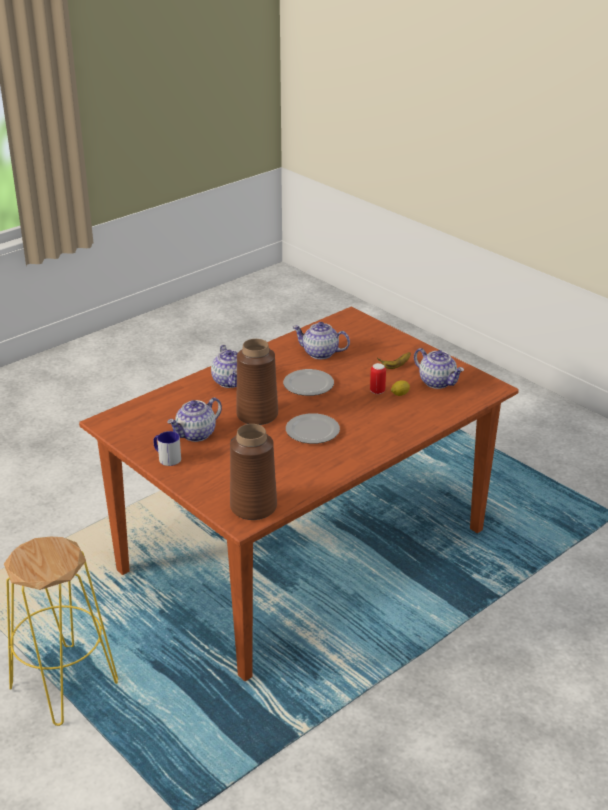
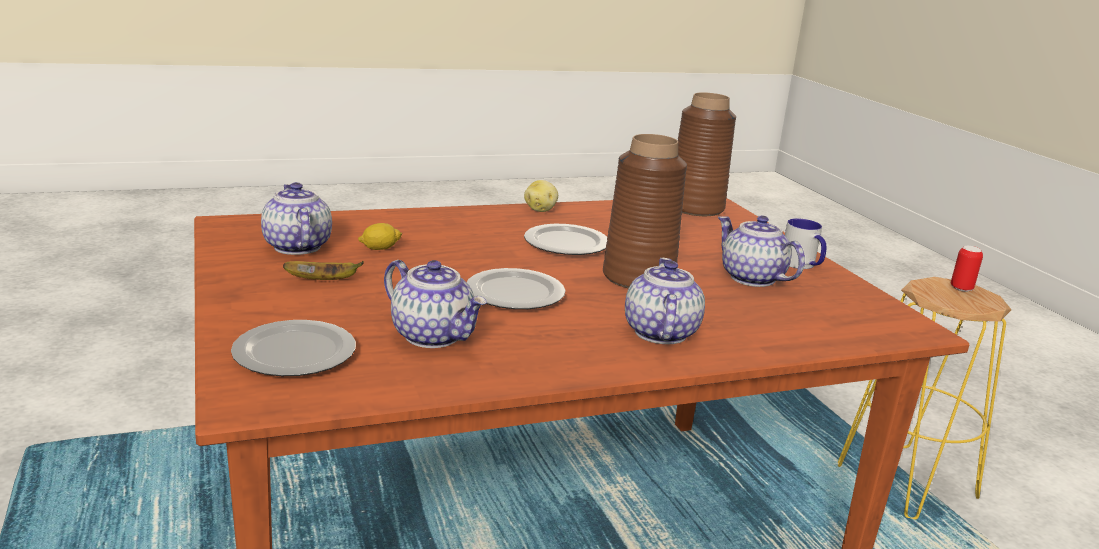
camera: 160 degrees left, 10 degrees down
(196, 434) = (751, 278): teapot -> teapot turned 105 degrees counterclockwise
(354, 462) = (540, 209): none -> potato
(359, 333) = (296, 352): none -> plate
(377, 391) = (410, 259): can -> can (961, 288)

